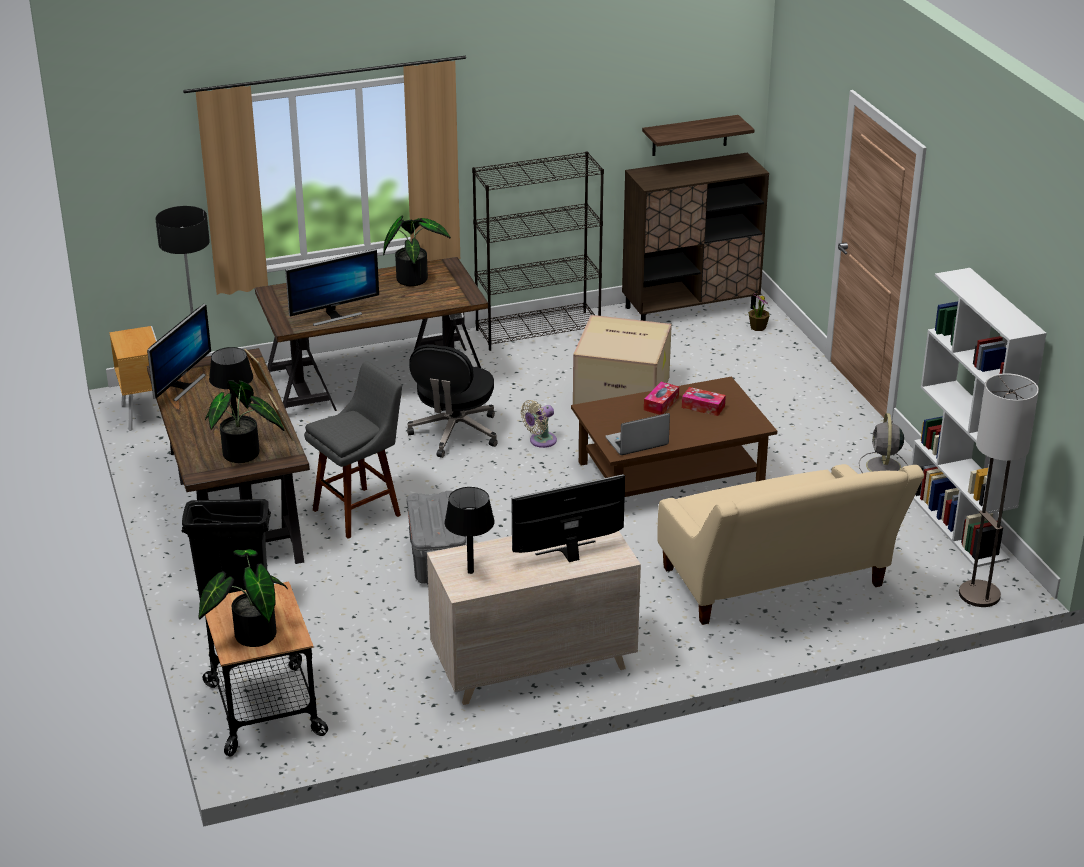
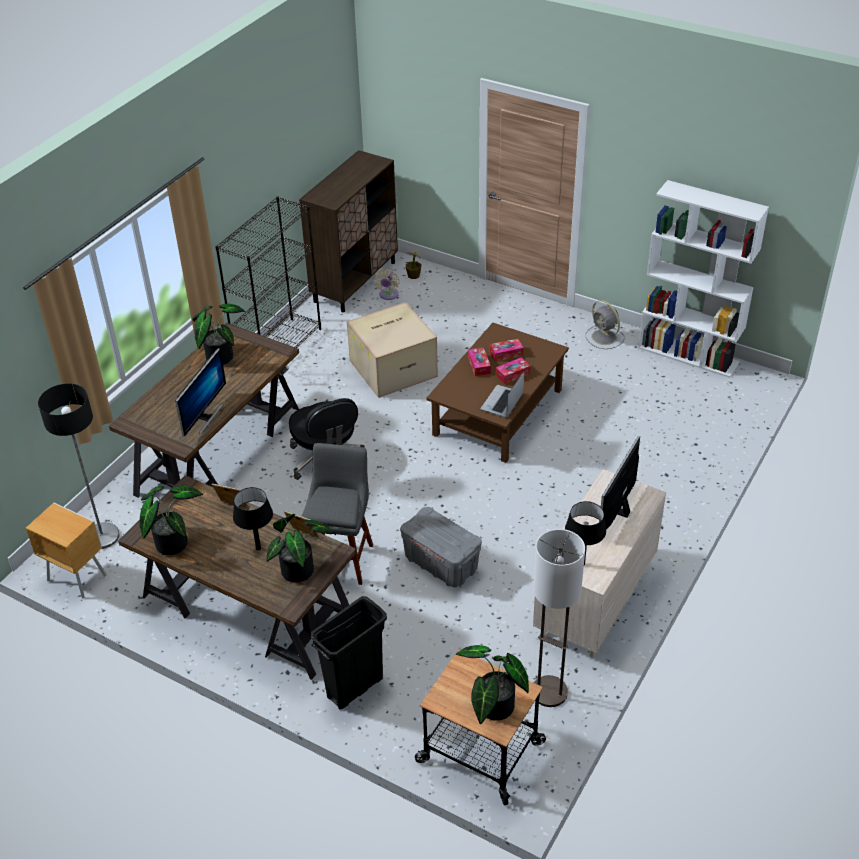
camera: 40 degrees left, 10 degrees up
(182, 386) = (172, 541): monitor -> potted plant
(540, 441) = (389, 433): beige fan -> beige fan (388, 295)
(682, 426) = (512, 374): none -> tissue box
(690, 135) = (326, 153): shelf -> none
(778, 585) = (651, 452): beige sofa -> none
(979, 594) = (753, 394): floor lamp -> floor lamp (549, 692)

